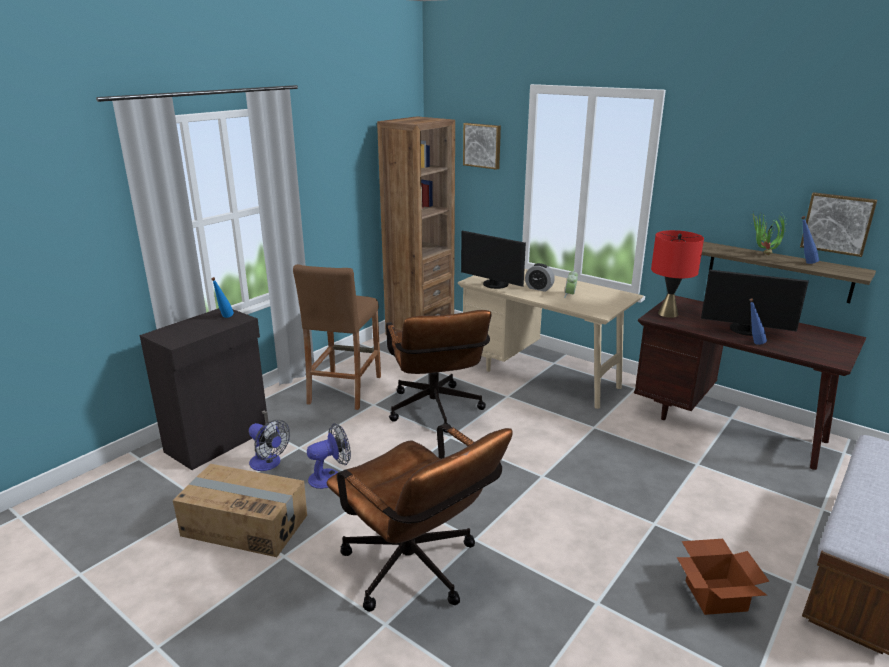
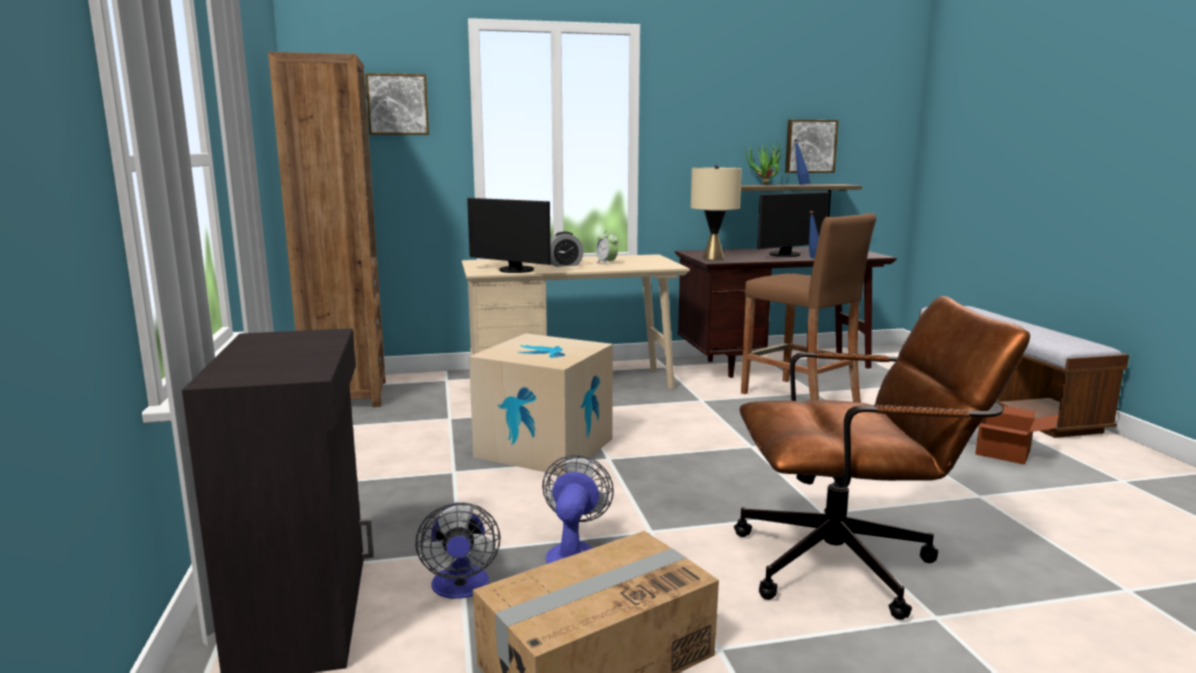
camera: 50 degrees left, 10 degrees down
(224, 318) = (293, 339): blue bottle -> none
(268, 464) = (461, 588): fan -> fan turned 90 degrees clockwise
(344, 389) = (377, 475): brown stool -> brown stool (799, 397)
(436, 413) = (544, 448): brown office chair -> cardboard box
(494, 285) = (514, 270): monitor -> monitor turned 45 degrees clockwise
(668, 313) = (713, 258): red table lamp -> beige table lamp

